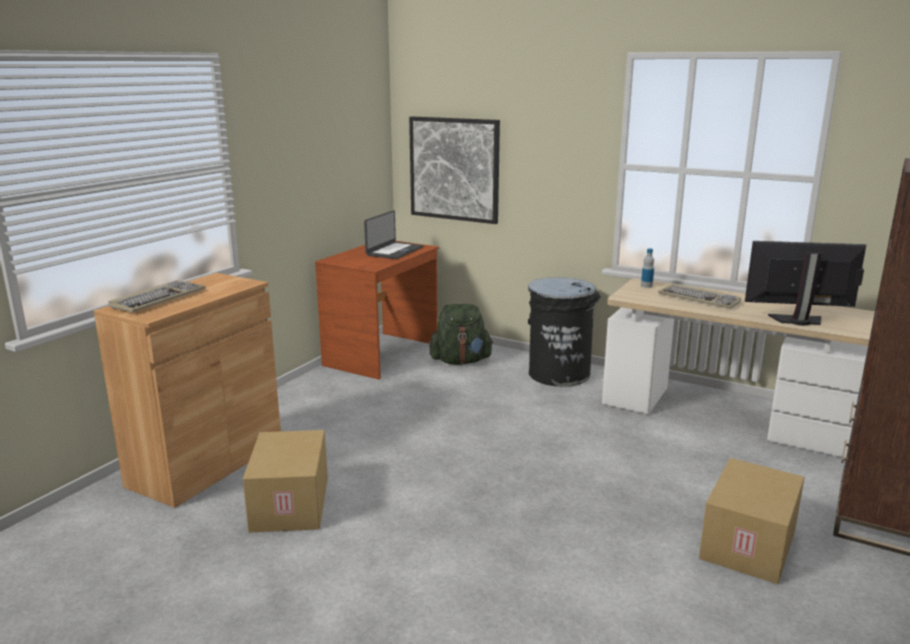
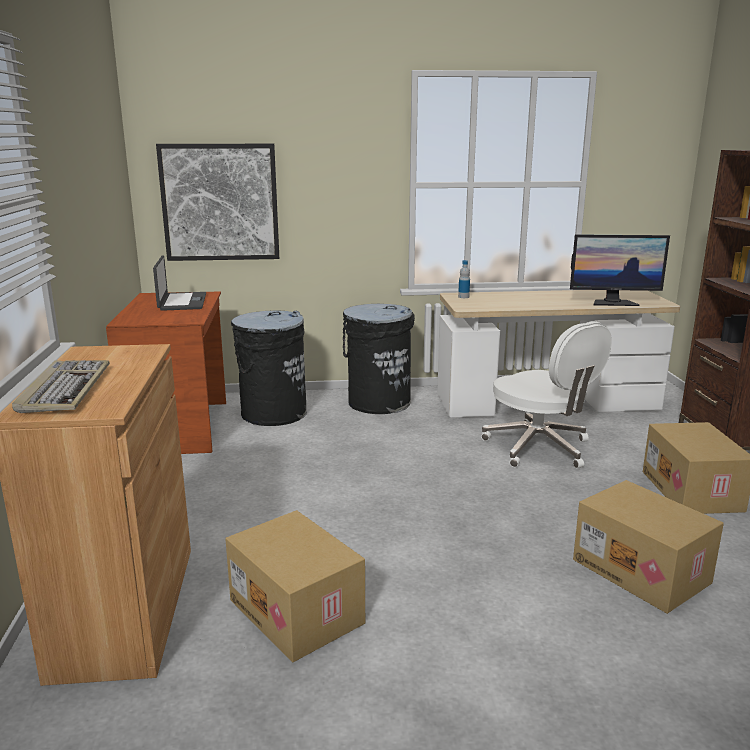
camera: 35 degrees left, 0 degrees up
(460, 361) = (273, 413): green backpack -> black trash can
(578, 585) = (642, 571): none -> cardboard box
(649, 455) = (539, 448): none -> white office chair
(700, 299) = (521, 300): keyboard -> none
(798, 320) = (613, 303): monitor -> monitor turned 150 degrees counterclockwise

